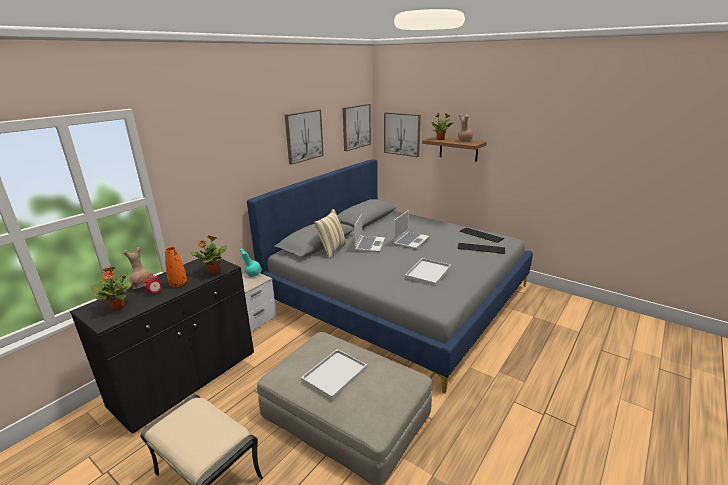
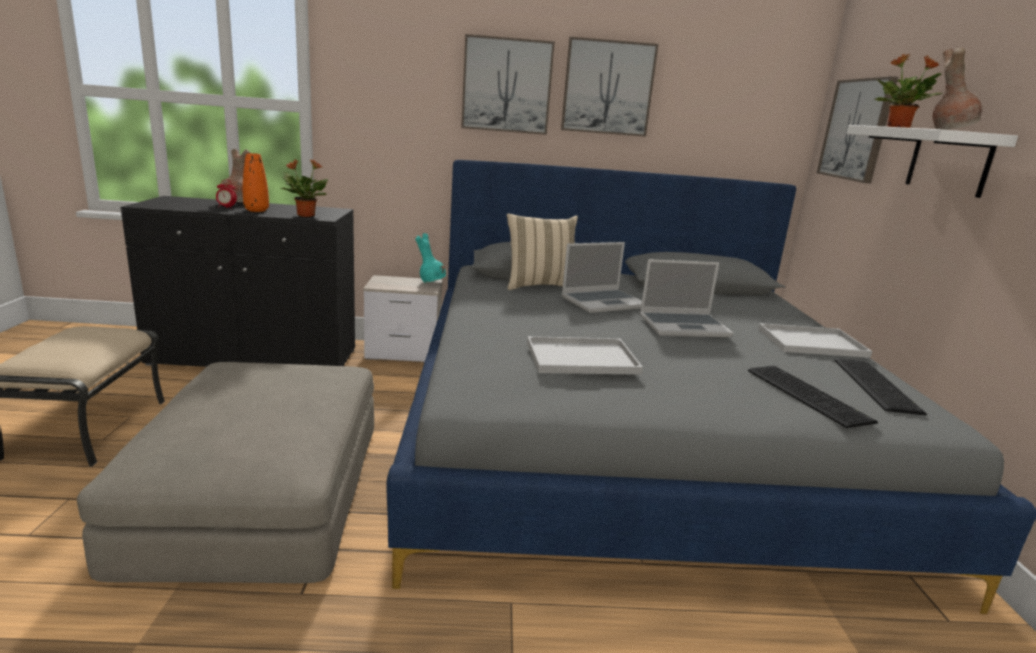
camera: 50 degrees right, 5 degrees down
(118, 307) = (183, 203): potted plant -> none
(335, 373) = (247, 395): white tray -> white tray (813, 342)
(356, 127) = (760, 104): picture -> picture (507, 85)
(458, 149) = (949, 161): brown shelf -> white shelf

